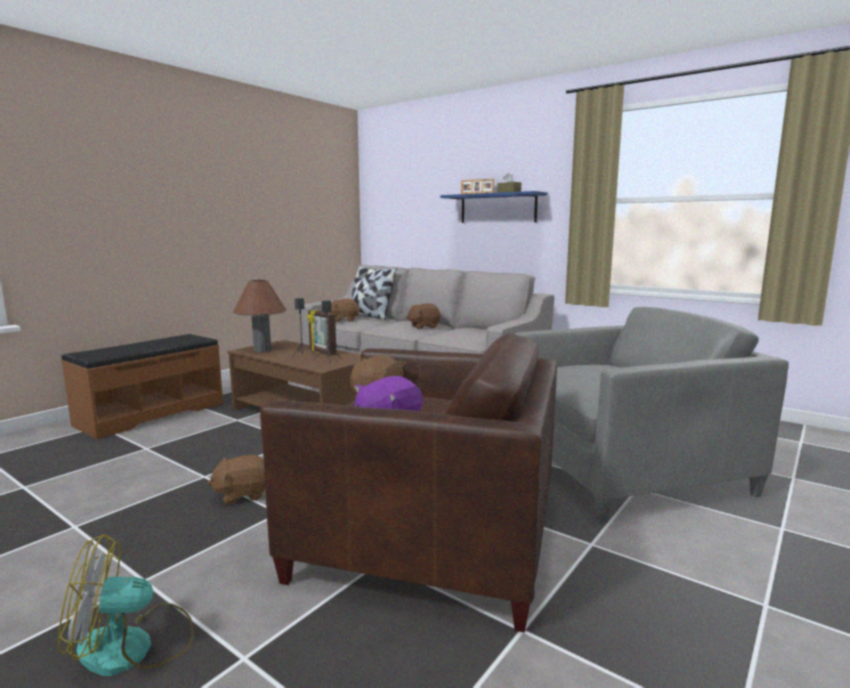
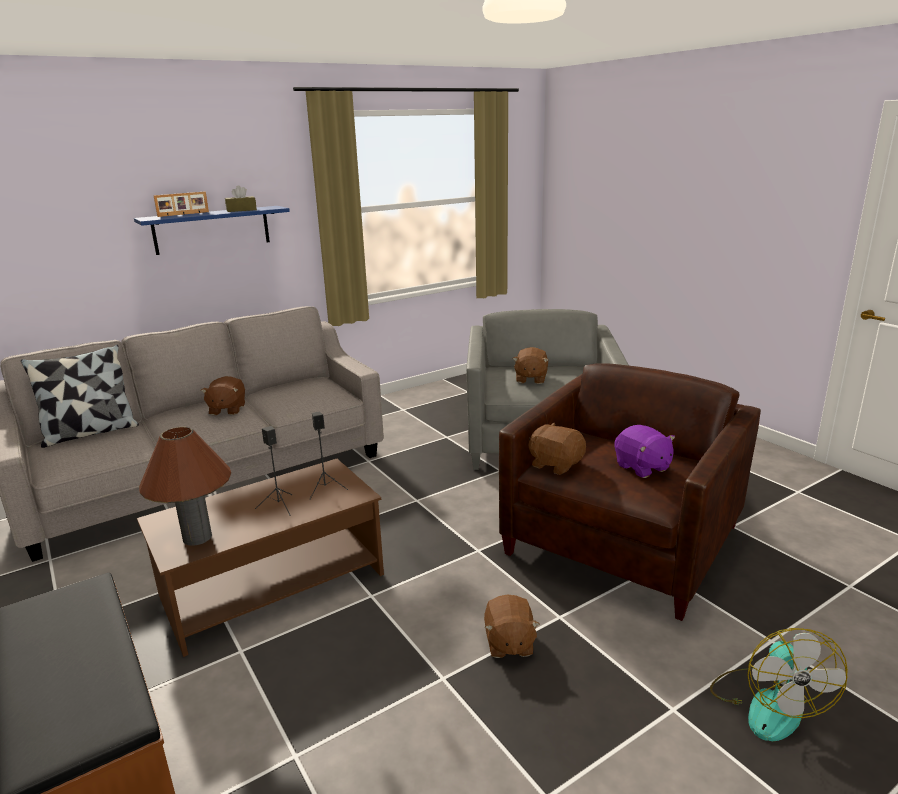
camera: 70 degrees left, 10 degrees up
(322, 352) = (269, 490): picture frame -> none
(344, 320) = (88, 454): brown plush toy -> brown plush toy (530, 379)

